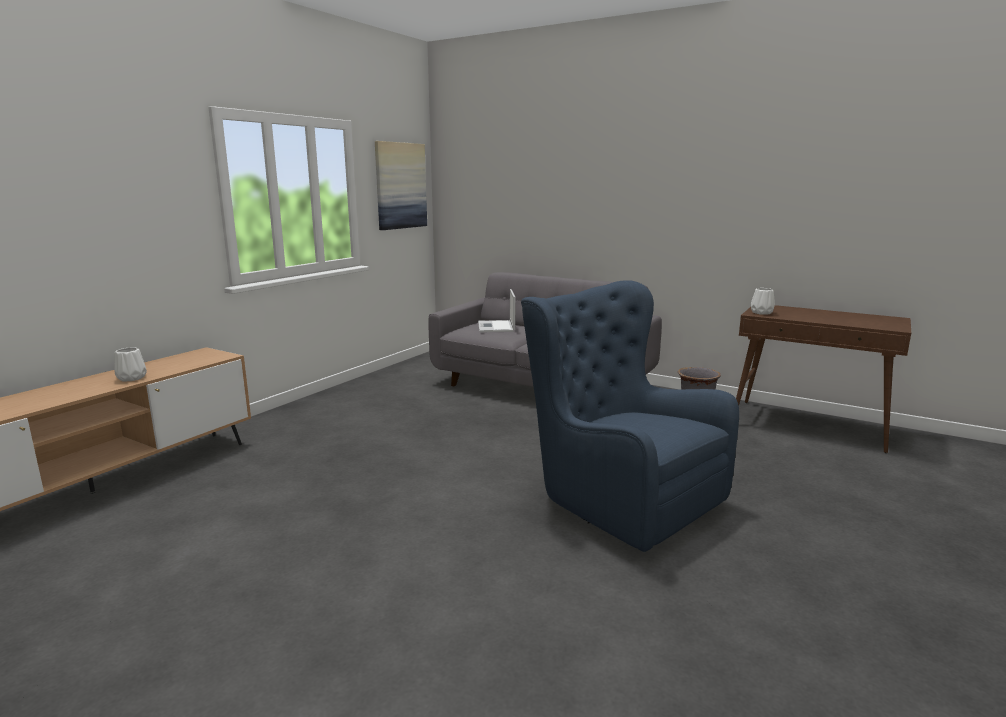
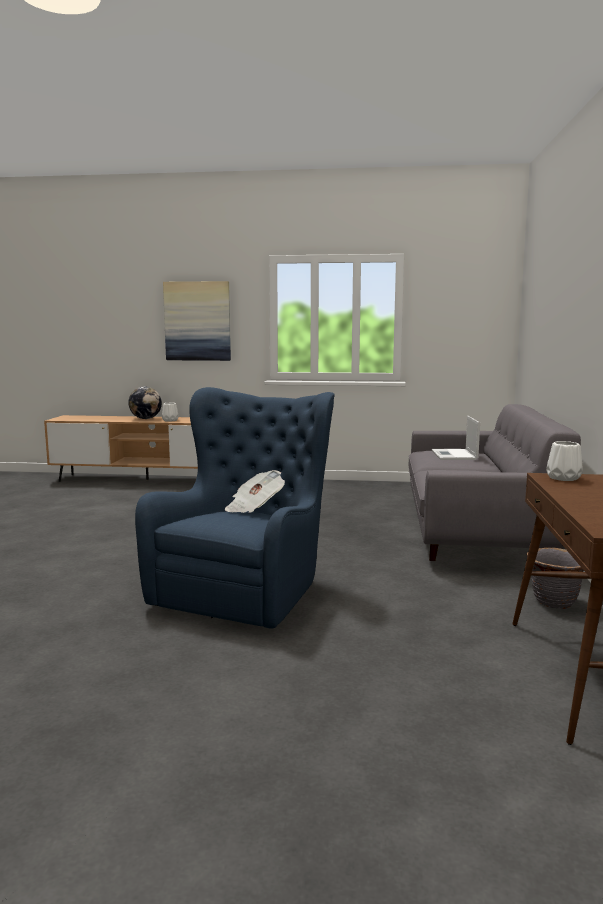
camera: 65 degrees right, 5 degrees down
(72, 389) = (145, 418): none -> globe
(400, 186) = (466, 311): picture -> picture (197, 321)
(496, 327) = (454, 455): laptop -> laptop turned 60 degrees counterclockwise
(618, 411) = (254, 507): none -> newspaper

